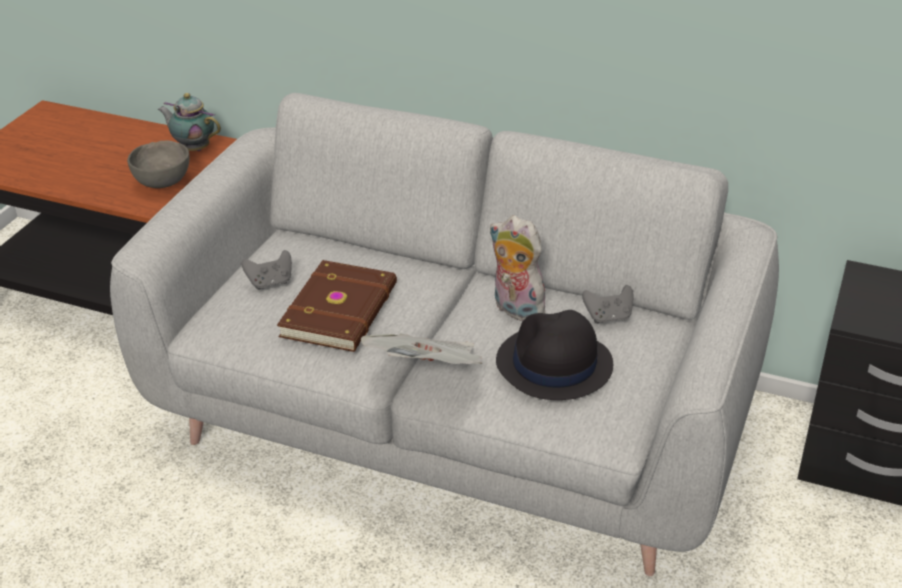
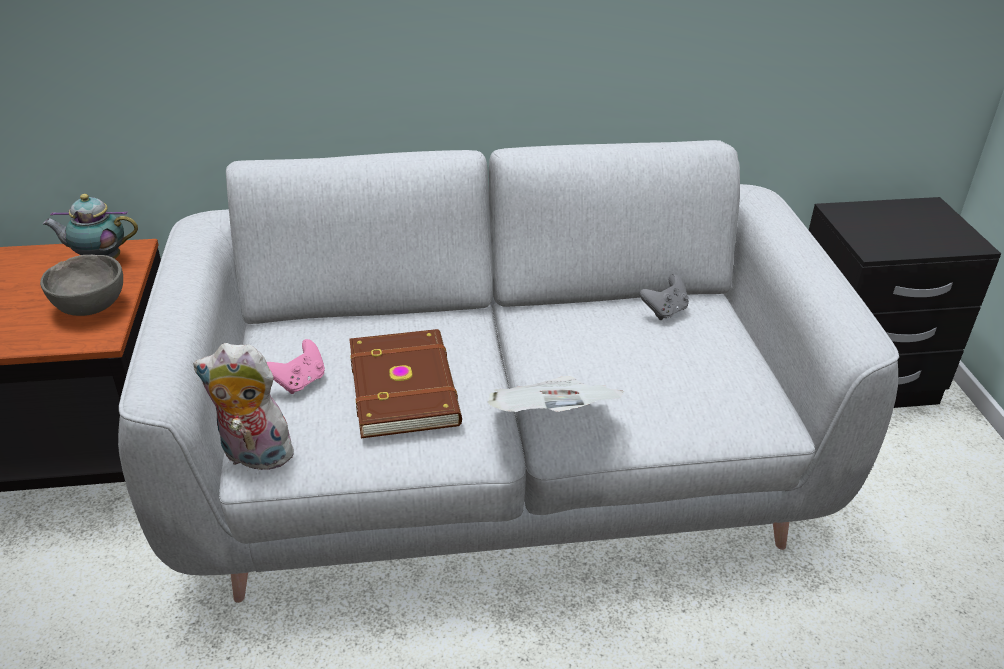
camera: 30 degrees left, 0 degrees up
(270, 283) = (300, 382): grey game controller -> pink game controller
(515, 309) = (574, 331): plush toy -> plush toy (253, 456)
(553, 365) = (663, 371): black hat -> none

